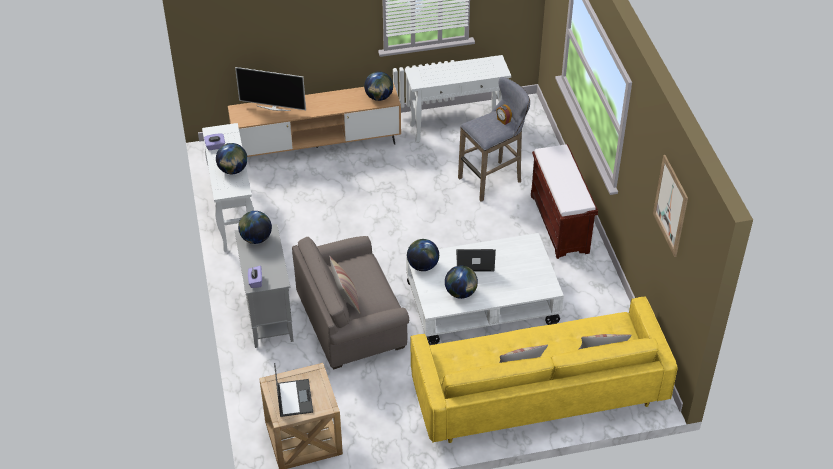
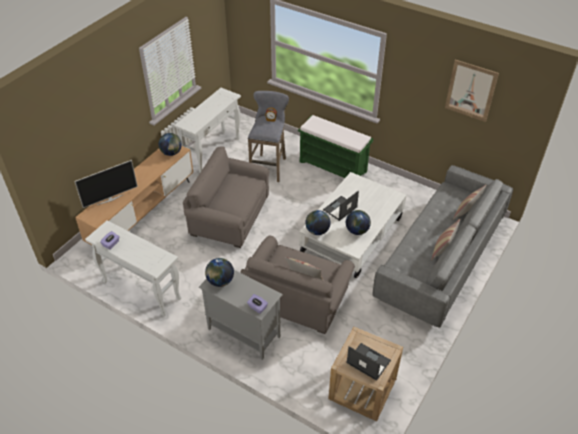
camera: 45 degrees left, 0 degrees up
(233, 170) = (144, 250): globe -> none
(390, 203) = (230, 216): none -> grey armchair
(538, 392) = (440, 259): yellow sofa -> grey sofa
(560, 224) = (333, 167): brown bench -> green bench

